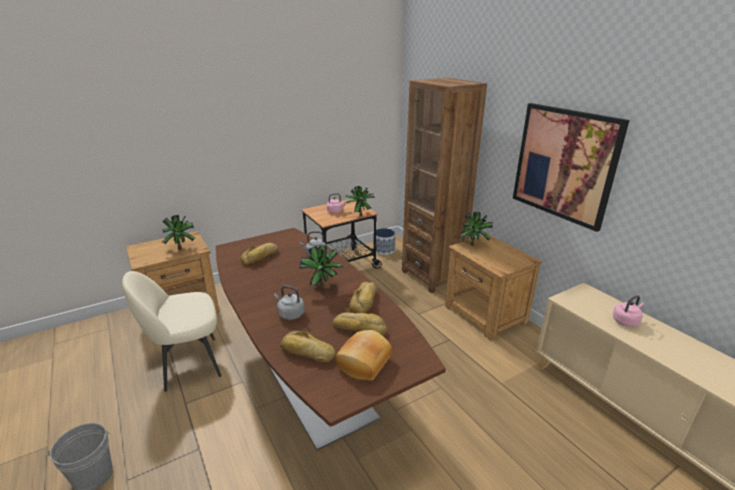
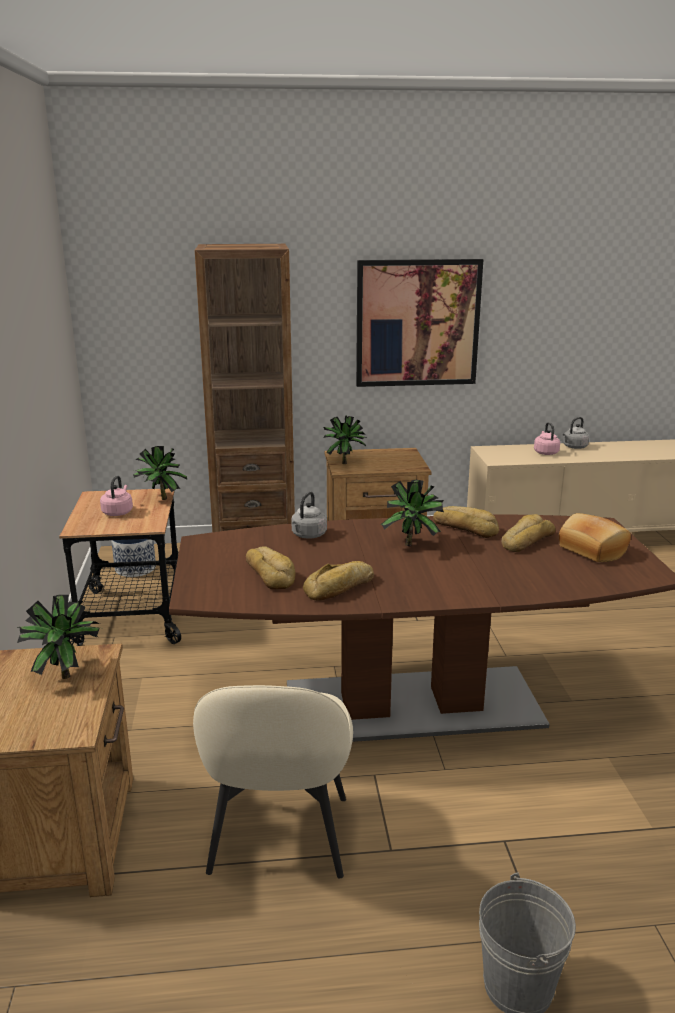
camera: 65 degrees left, 5 degrees down
(290, 314) = (466, 574): grey kettle -> grey kettle (574, 447)
(307, 352) = (560, 575): bread -> bread (341, 587)

